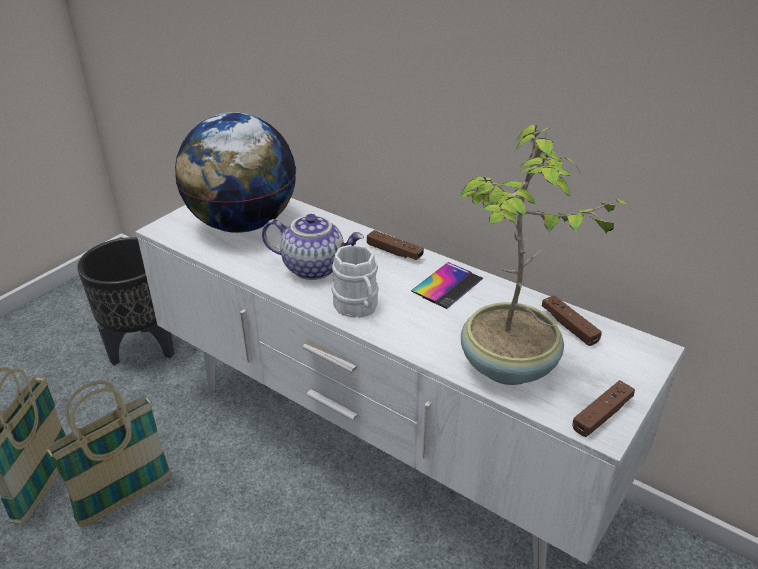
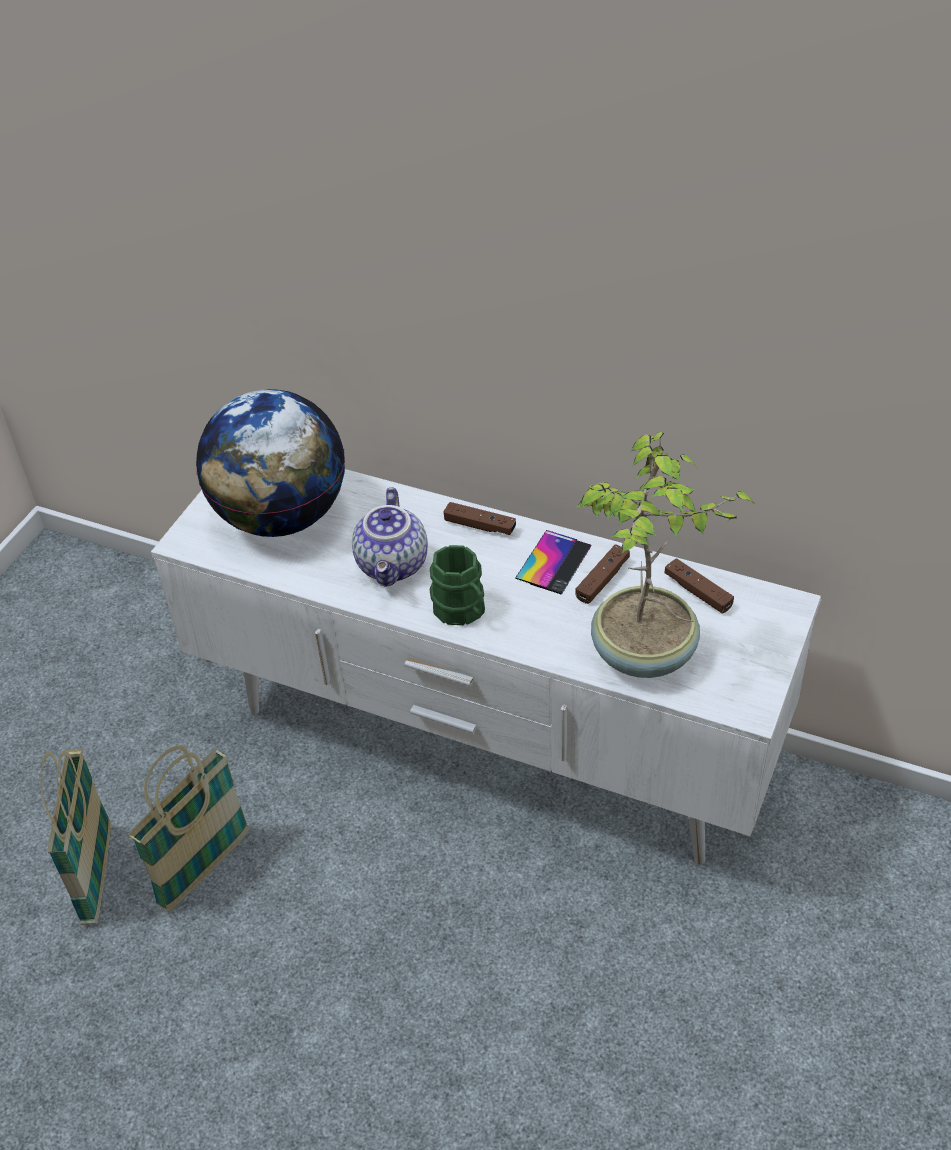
camera: 10 degrees left, 10 degrees up
(143, 348) = (140, 672): black planter -> none
(315, 267) = (394, 565): teapot -> teapot turned 90 degrees clockwise
(358, 308) = (463, 612): white mug -> green mug
(602, 415) = (747, 692): brown game controller -> brown game controller (602, 580)

